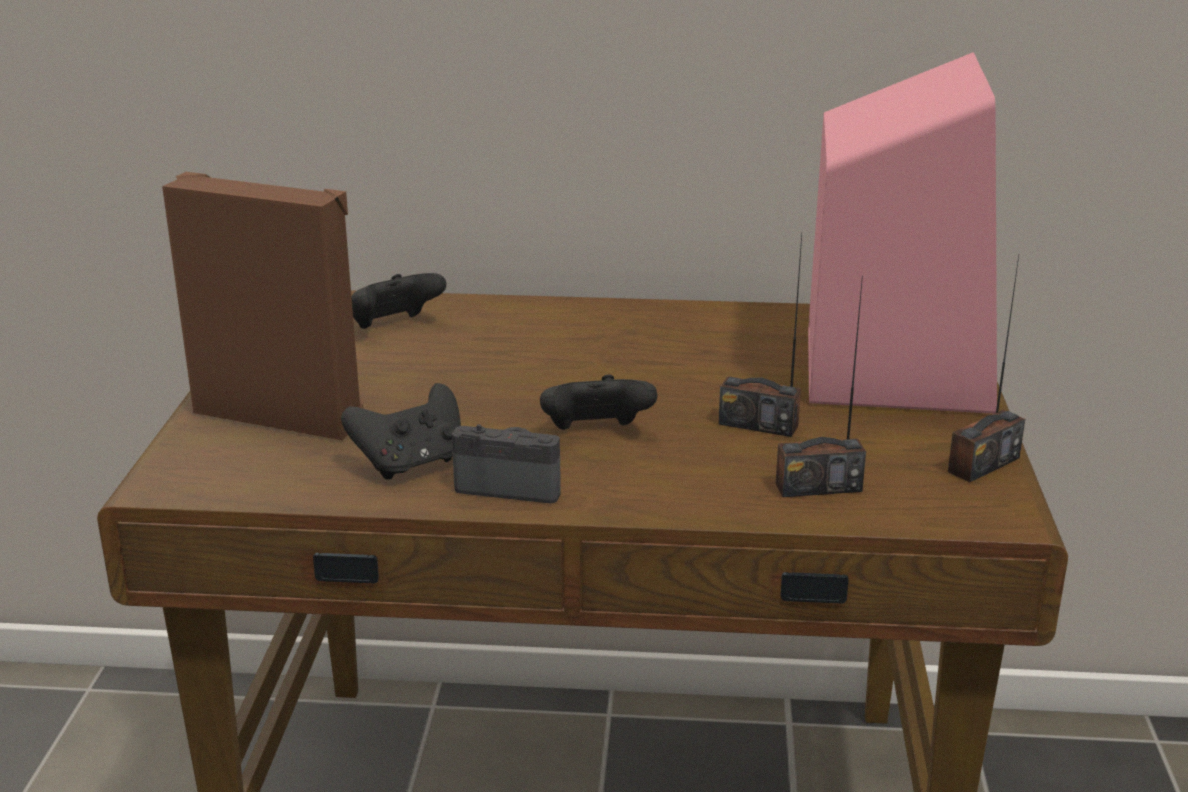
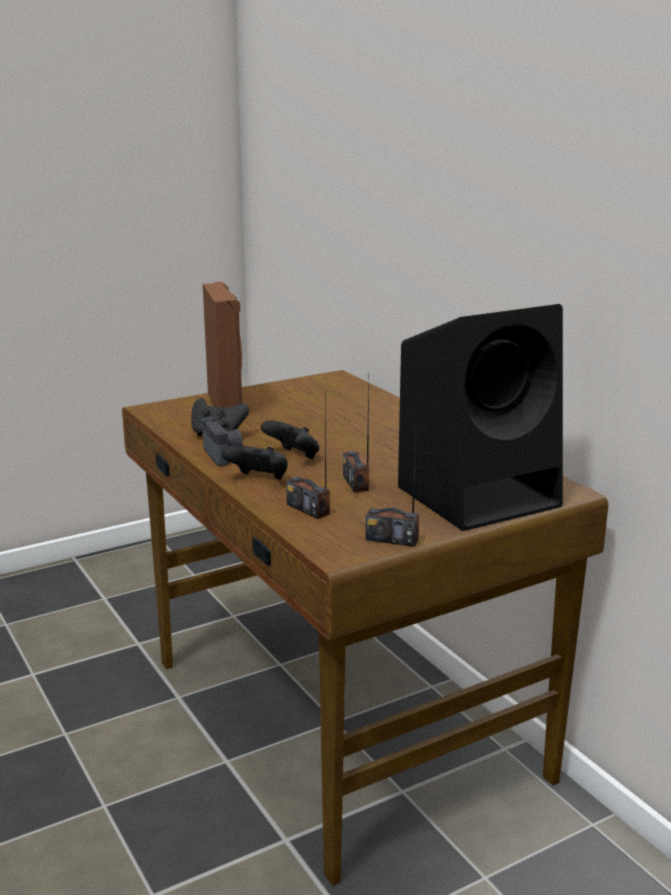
camera: 55 degrees right, 5 degrees down
(394, 327) = (340, 397): black game controller -> black game controller (259, 480)
(893, 366) = (481, 495): pink speaker -> black speaker

